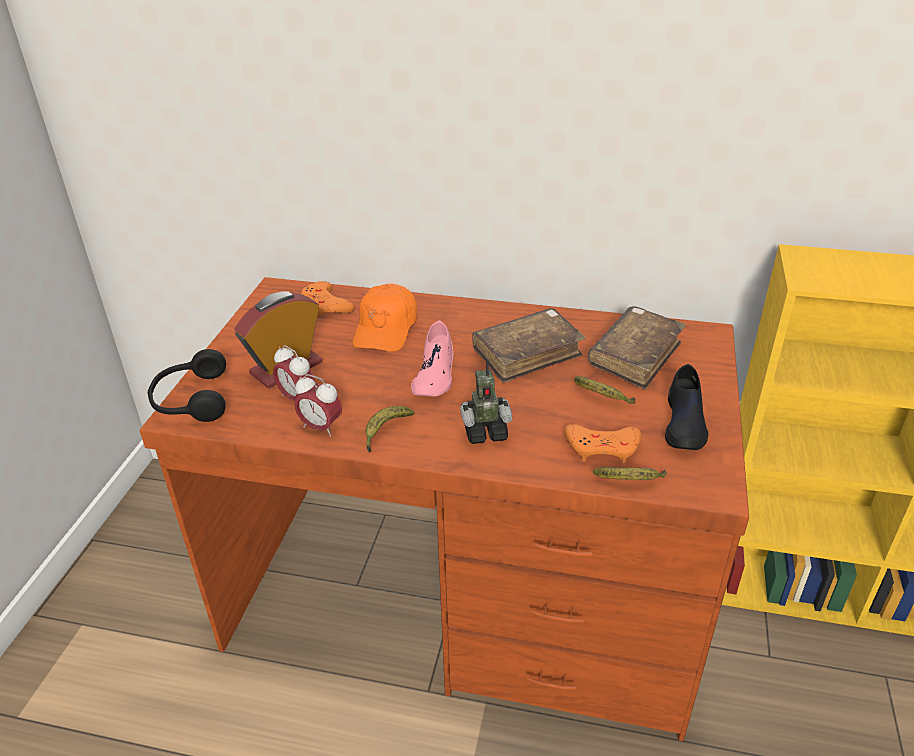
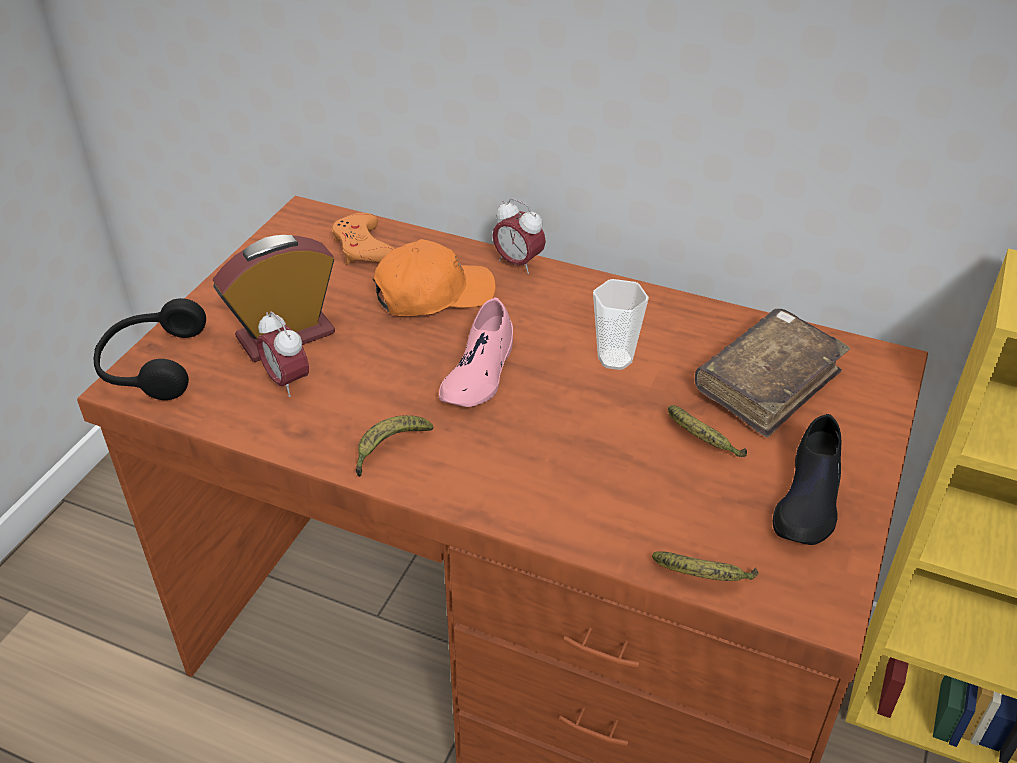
camera: 10 degrees right, 5 degrees up
(321, 427) = (306, 430): alarm clock -> alarm clock (518, 263)
(386, 329) = (433, 294): orange cap -> orange cap turned 135 degrees counterclockwise
(485, 431) = (522, 469): toy robot -> none
(527, 354) = (615, 359): brown book -> cup
(602, 447) = (679, 518): orange game controller -> none

